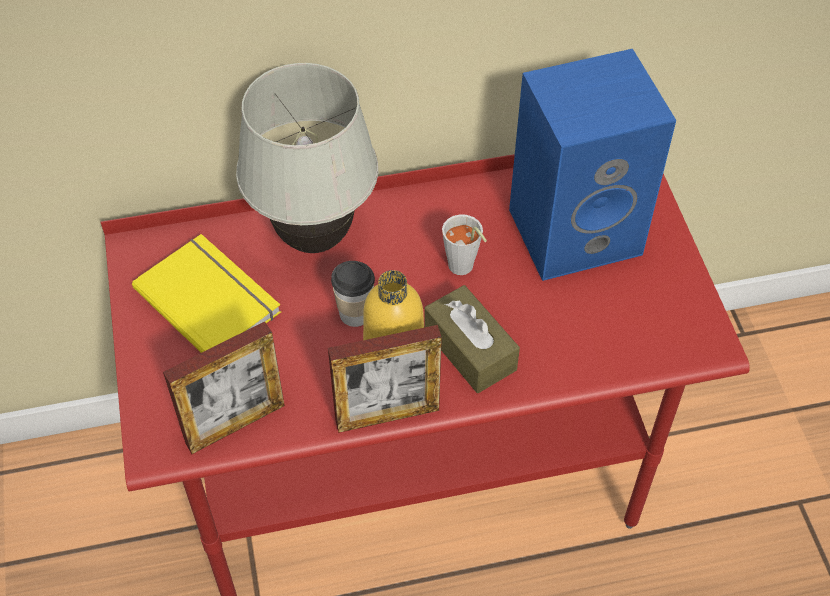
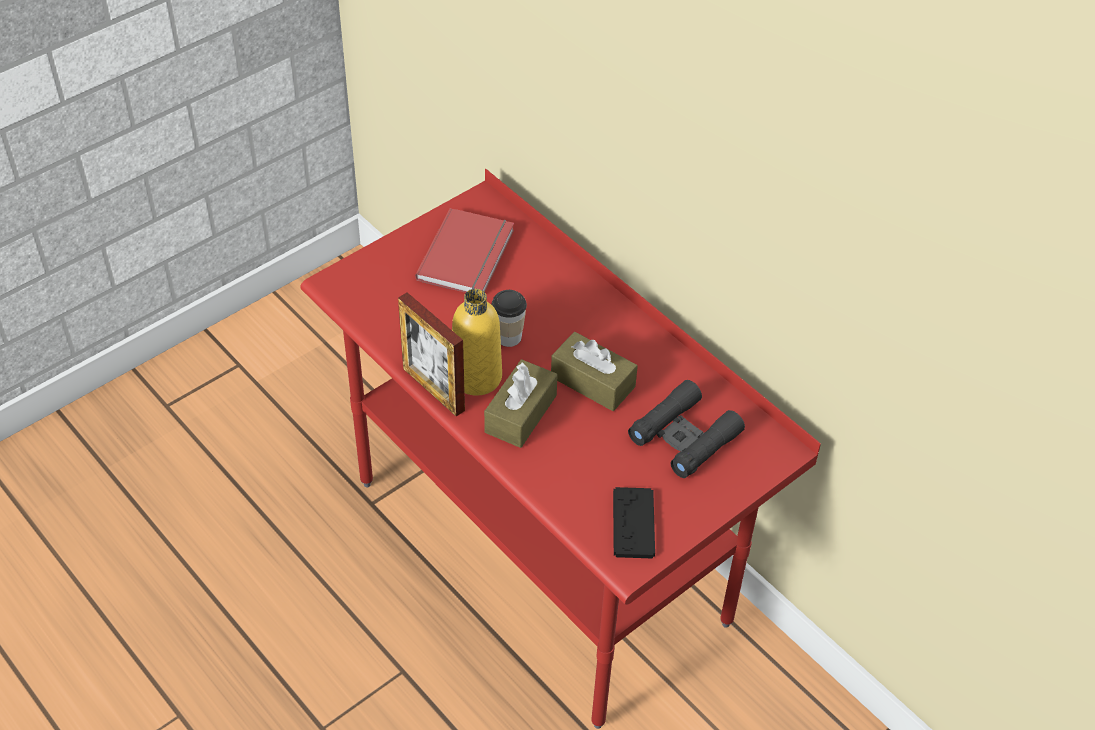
camera: 60 degrees right, 5 degrees down
(210, 298) = (469, 255): yellow book -> red book
(235, 424) = (376, 313): picture frame -> none
(314, 238) = (560, 286): white table lamp -> none
(463, 269) = (593, 382): grey cup -> brown tissue box
(577, 229) = (684, 436): blue speaker -> black binoculars
(664, 318) = (633, 524): none -> black game controller

